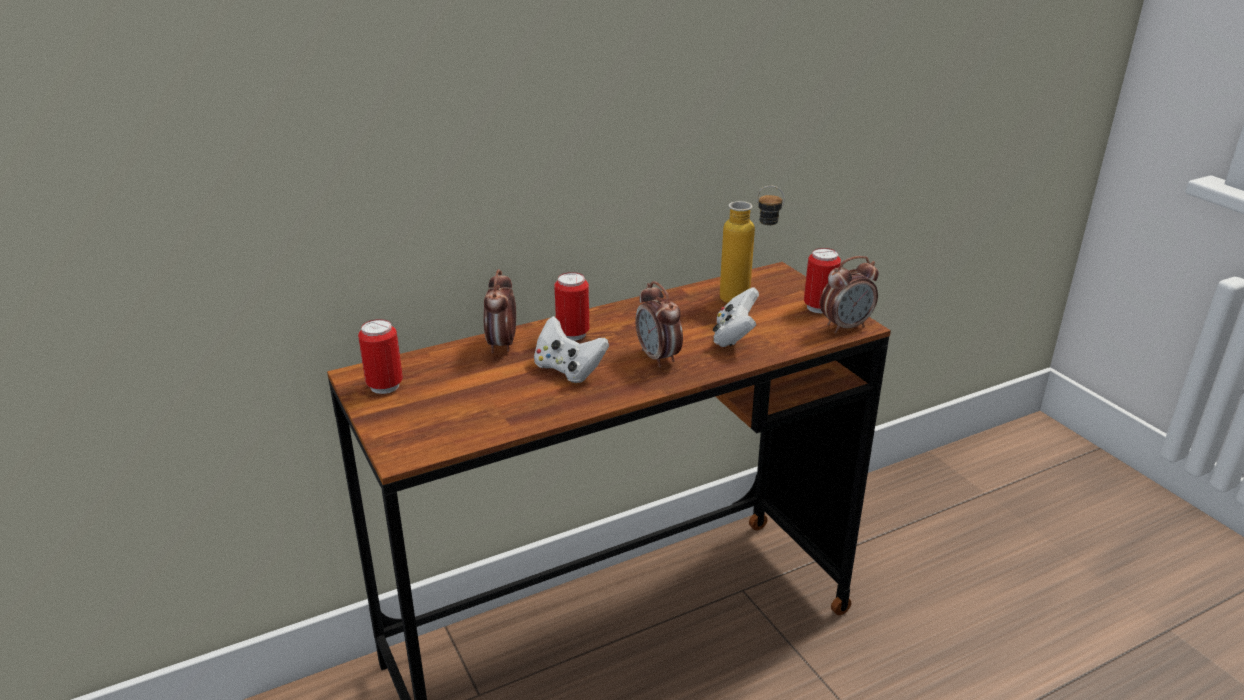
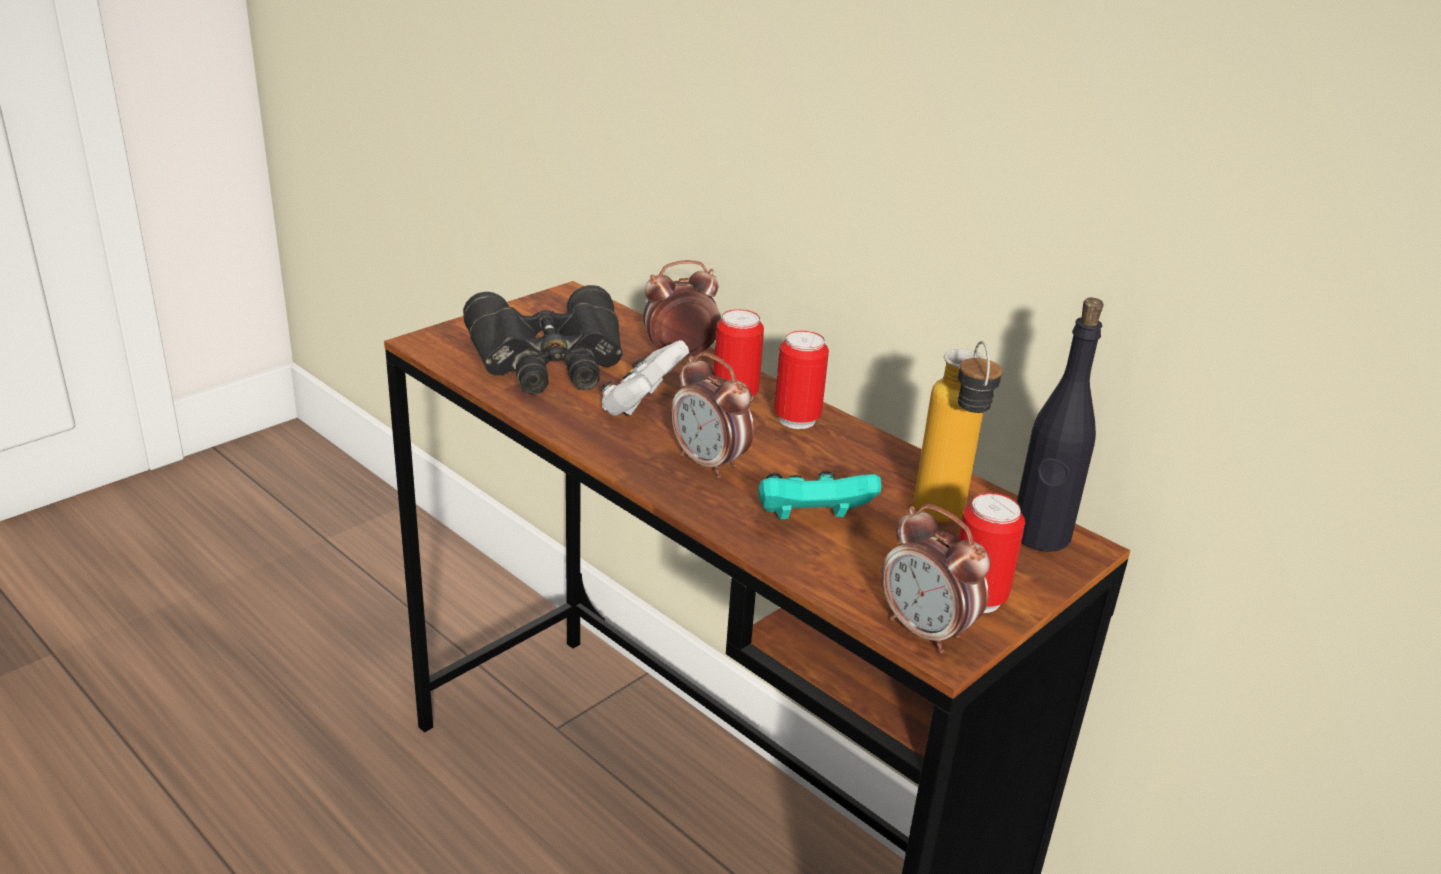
camera: 70 degrees right, 0 degrees up
(385, 386) = (555, 311): can -> can (797, 420)
(476, 399) = (550, 361): none -> black binoculars
(658, 358) = (709, 464): alarm clock -> alarm clock turned 90 degrees counterclockwise
(734, 337) = (811, 520): white game controller -> turquoise game controller
(766, 279) = (1040, 536): none -> black bottle

